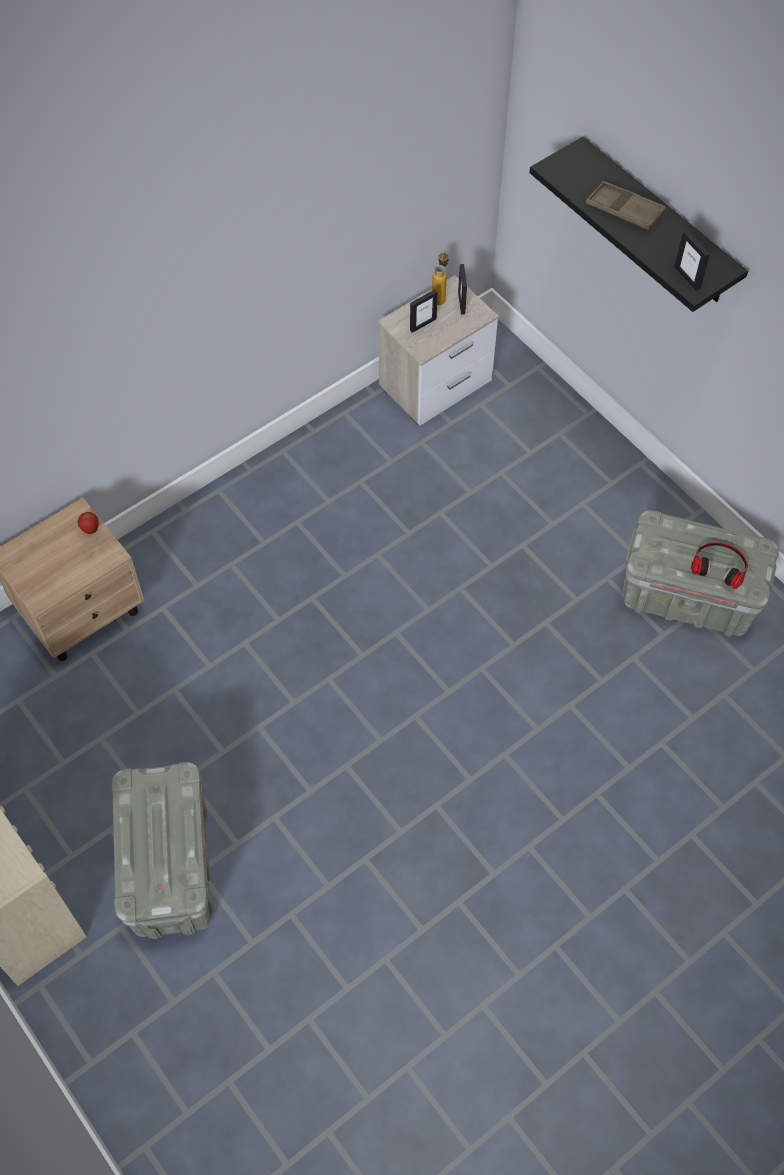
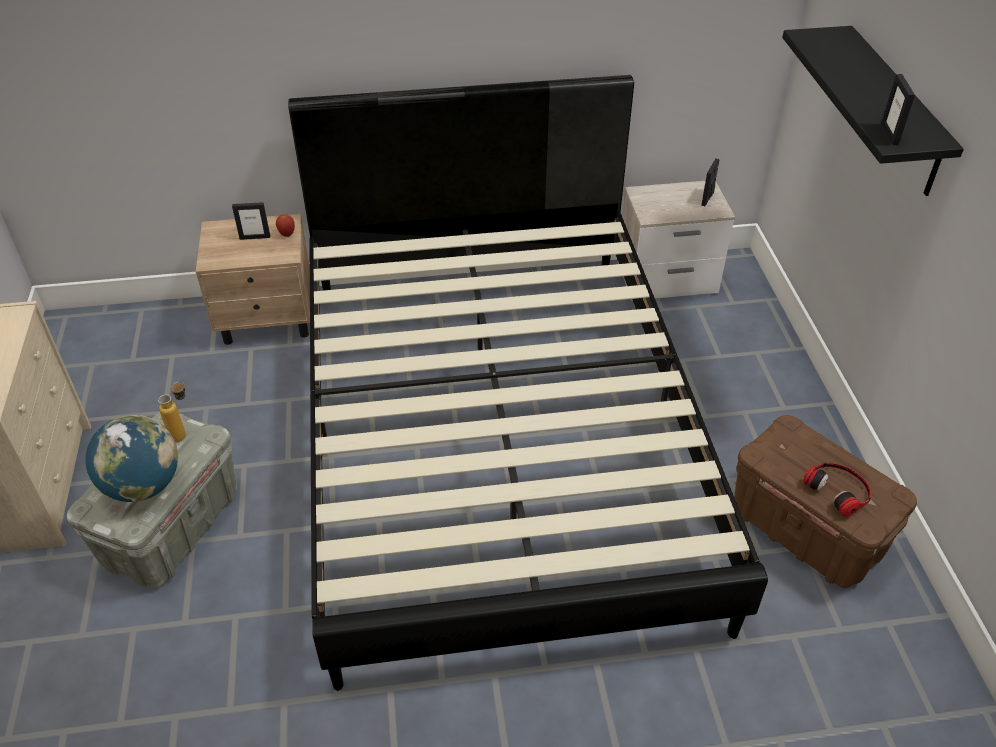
camera: 30 degrees right, 15 degrees down
(164, 854) = (143, 485): none -> globe
(392, 630) = (499, 435): none -> black bed
(423, 324) = (662, 201): picture frame -> picture frame (255, 237)
(440, 296) = (691, 188): bottle -> bottle (184, 433)
(624, 210) = (857, 76): brown tray -> none
(689, 597) = (807, 531): grey storage box -> brown storage box

